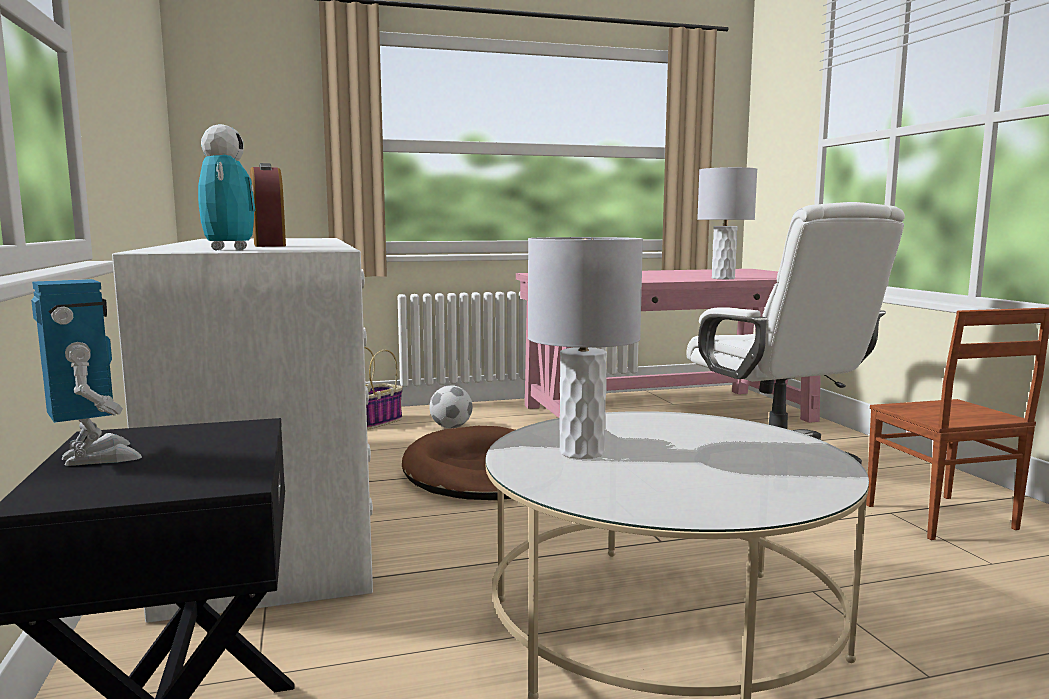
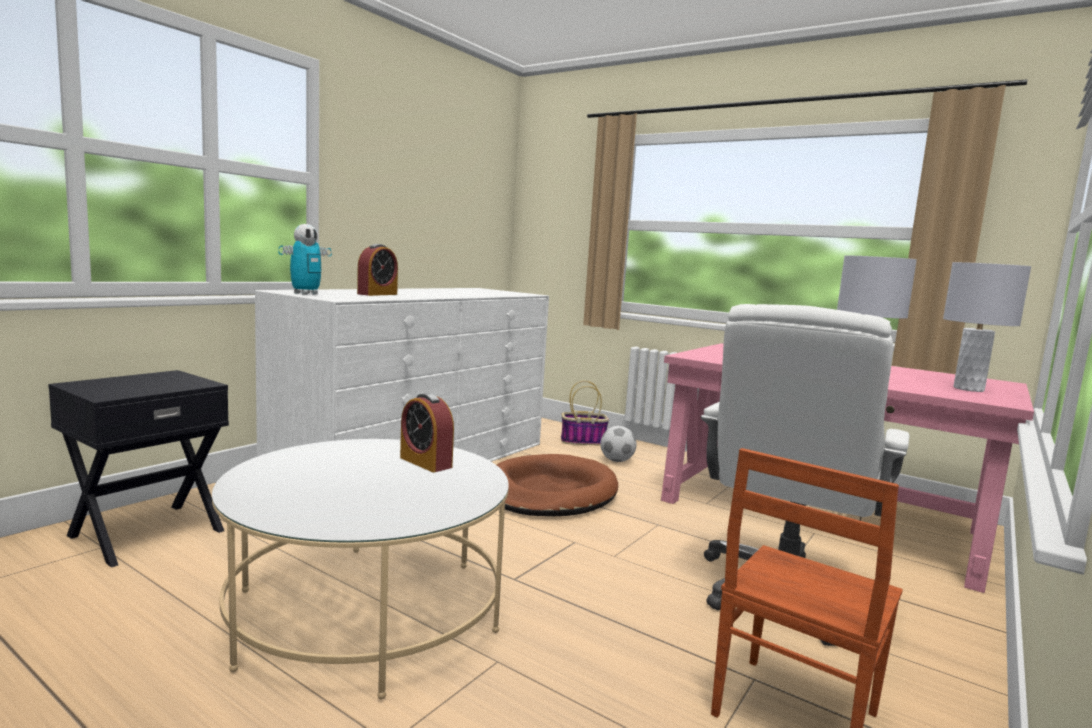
camera: 50 degrees right, 0 degrees up
(94, 457) = (135, 378): toy robot -> none
(582, 452) = (349, 458): grey table lamp -> grey table lamp (968, 389)
(634, 429) = (425, 462): none -> alarm clock

